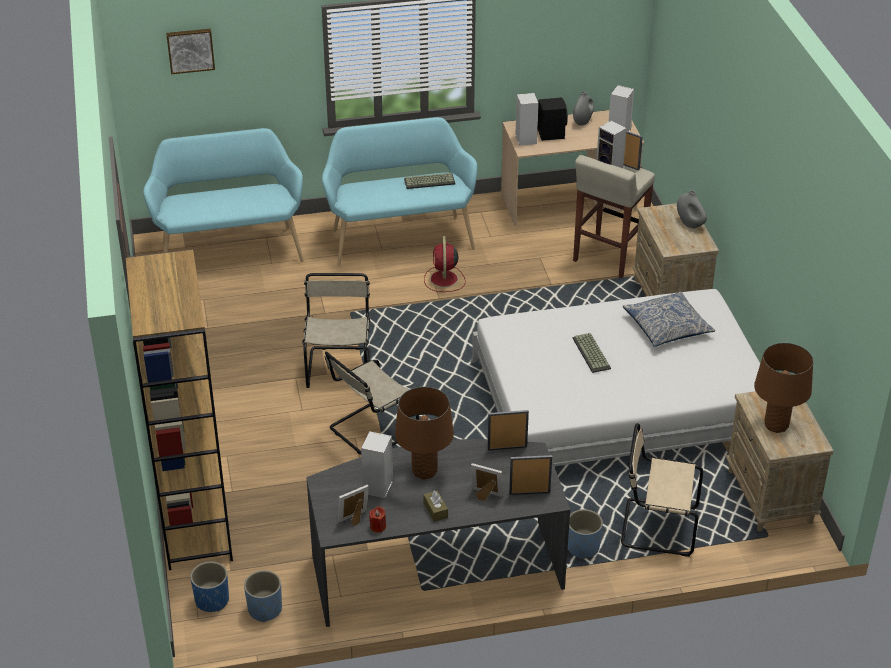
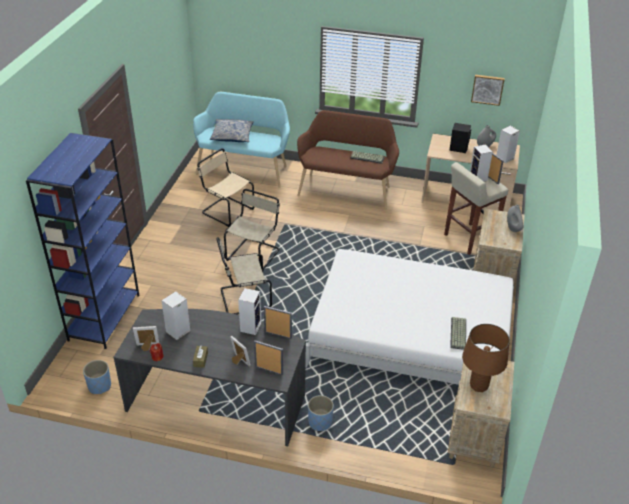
camera: 25 degrees right, 0 degrees up
(190, 50) = (238, 37): picture -> picture (487, 89)
(194, 520) = (104, 317): brown bookcase -> blue bookcase
(212, 600) = (75, 369): blue planter -> none
(400, 237) = (346, 189): turquoise bench -> brown bench
(424, 471) = (214, 331): brown table lamp -> none
(444, 280) = (354, 222): red fan -> none
(525, 139) = (439, 147): speaker -> speaker (250, 326)
(592, 353) = (394, 293): keyboard -> keyboard (459, 334)
(655, 527) = (378, 427): beige chair -> beige chair (226, 211)
(667, 327) = (458, 292): pillow -> pillow (232, 135)

